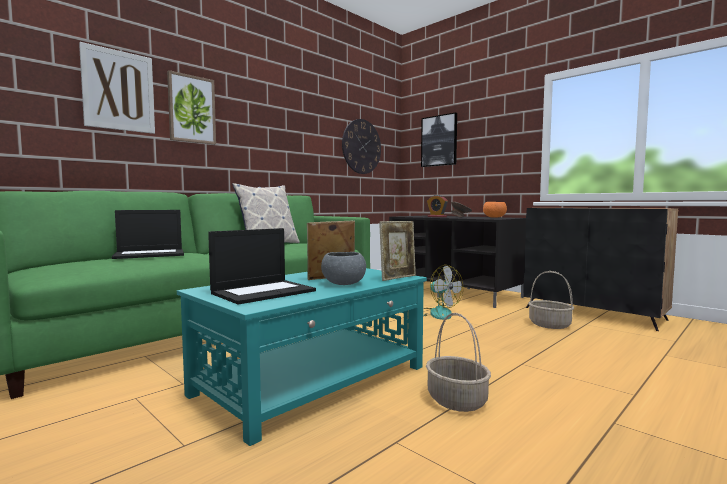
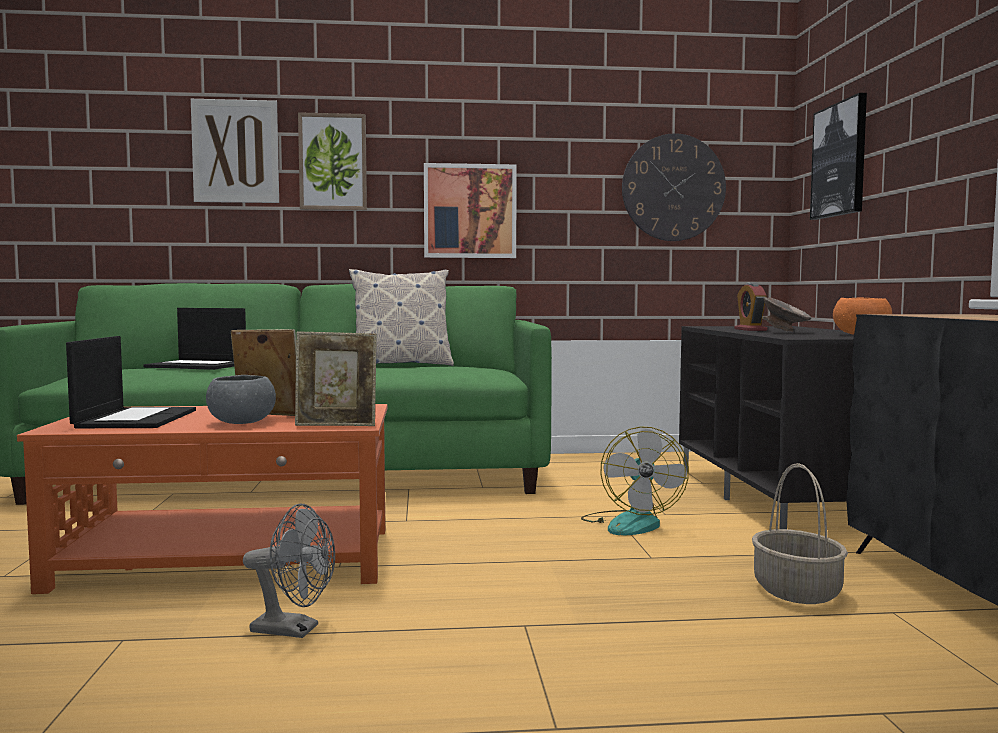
camera: 40 degrees right, 0 degrees up
(264, 292) = (136, 419): laptop -> laptop turned 90 degrees counterclockwise
(273, 150) = (470, 211): none -> picture
(314, 380) = (230, 559): turquoise coffee table -> orange coffee table
(456, 400) = (294, 630): basket -> grey fan

